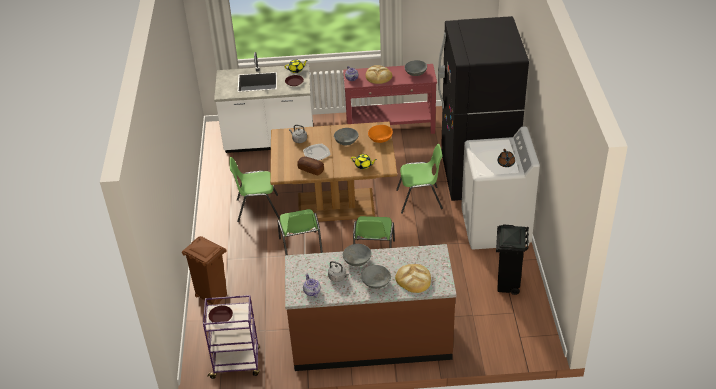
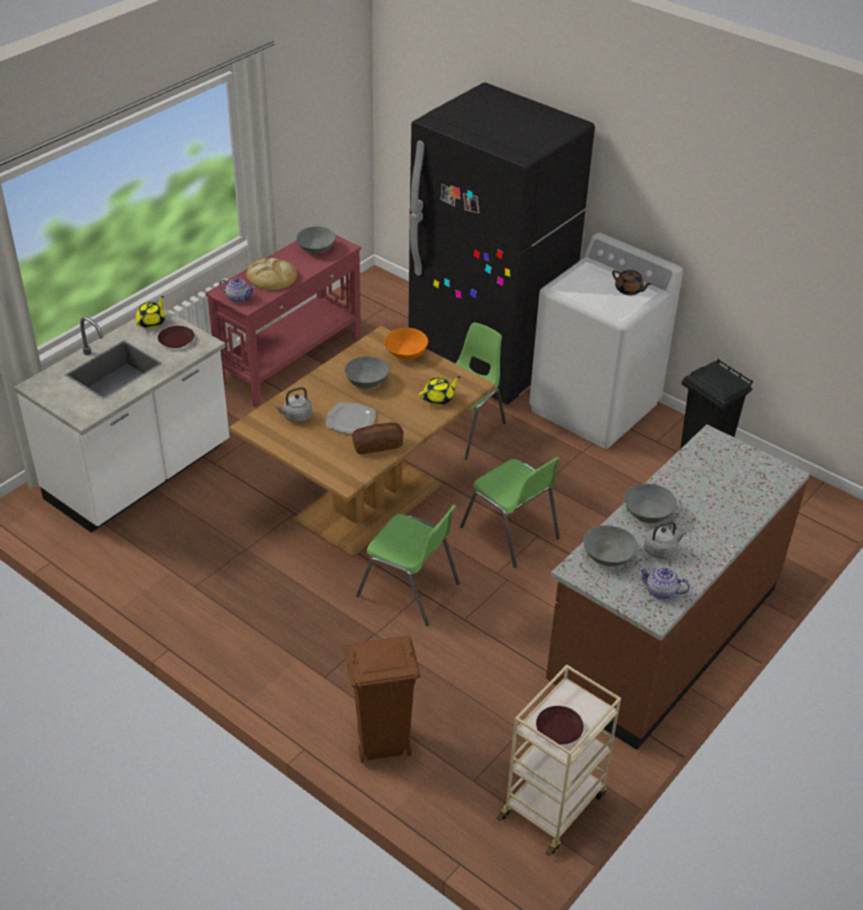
camera: 50 degrees left, 0 degrees up
(236, 363) = (553, 805): purple cart -> beige cart
(257, 208) = (262, 578): green chair -> none
(375, 283) = (711, 524): grey bowl -> grey bowl (607, 557)
(413, 279) = (743, 489): bread -> none

